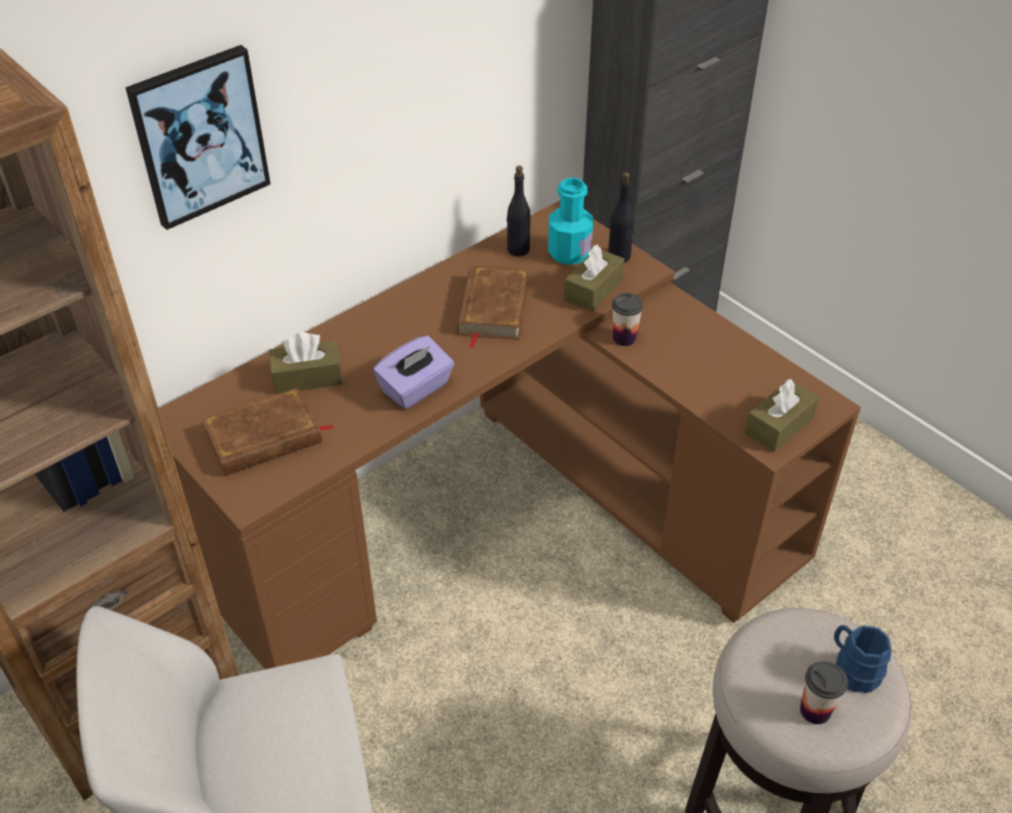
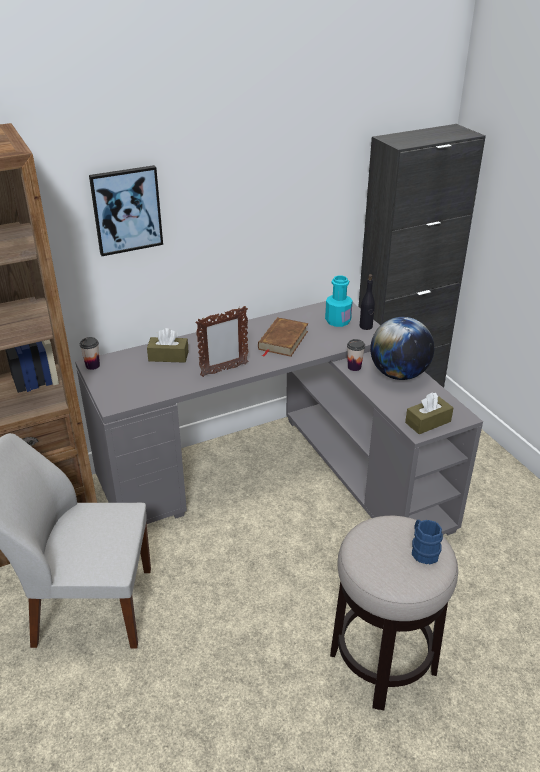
camera: 15 degrees right, 10 degrees down
(264, 438) = (134, 379): brown book -> none
(416, 389) = (224, 370): purple tissue box -> picture frame
(504, 516) = (280, 473): brown desk -> grey desk
(518, 249) = (309, 316): black bottle -> none
(593, 290) = (343, 340): brown tissue box -> none
(700, 340) = (399, 374): none -> globe
(815, 710) = (391, 566): cup -> cup (92, 365)

